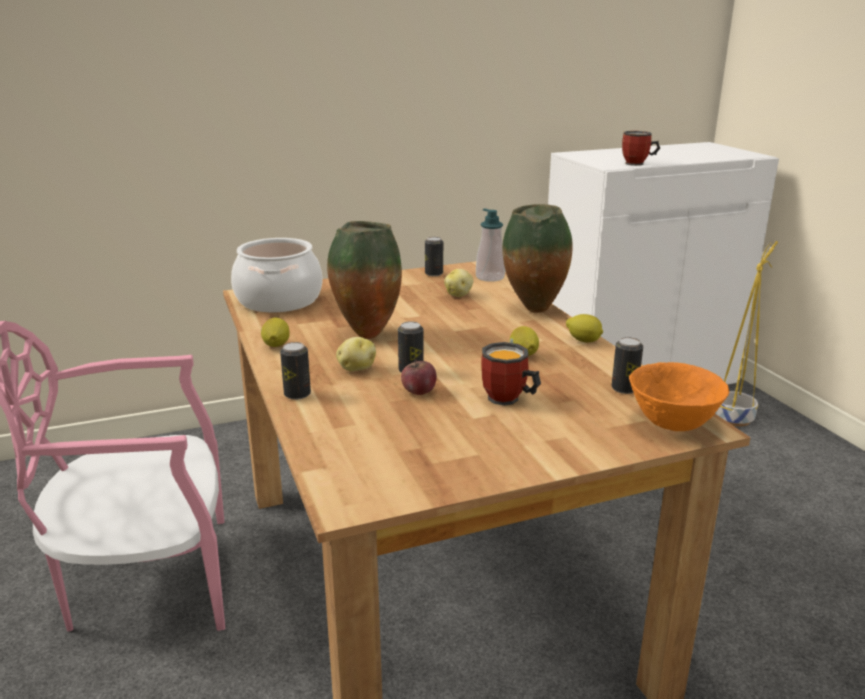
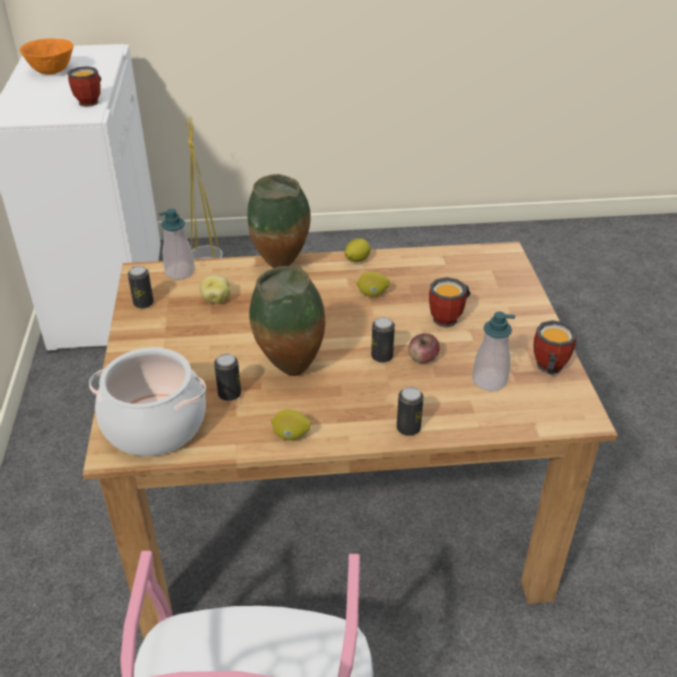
camera: 75 degrees left, 15 degrees up
(356, 369) = (366, 387): potato -> none
(396, 433) = (489, 380): none -> soap dispenser
(441, 471) = (547, 368): none -> mug
(624, 389) = (445, 265): can -> can (229, 394)
(672, 425) = (500, 262): orange bowl -> orange bowl (52, 72)

